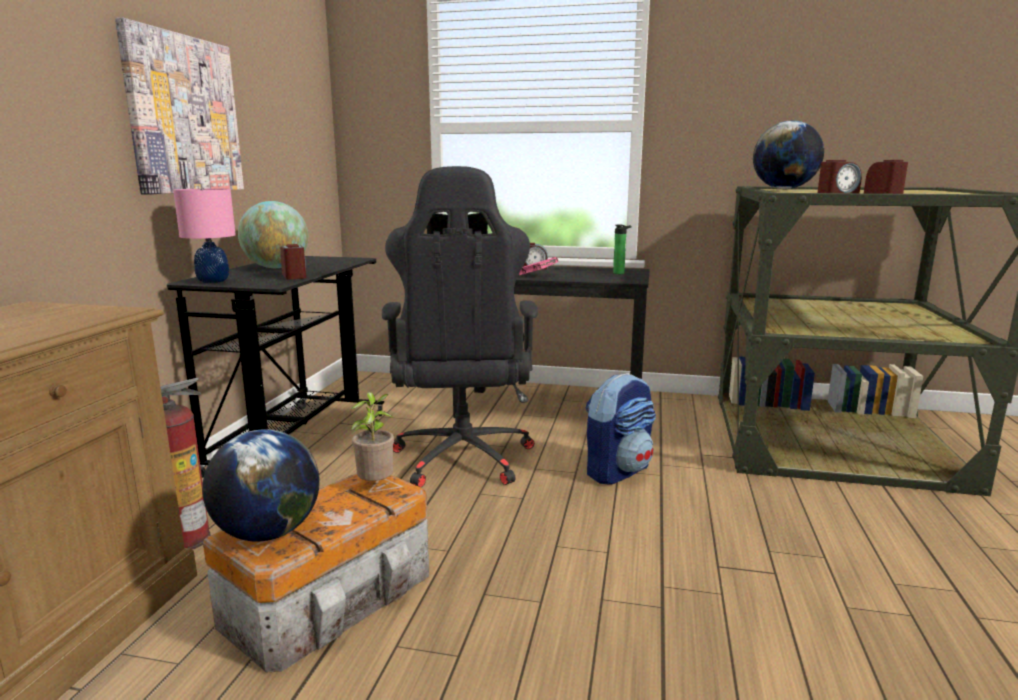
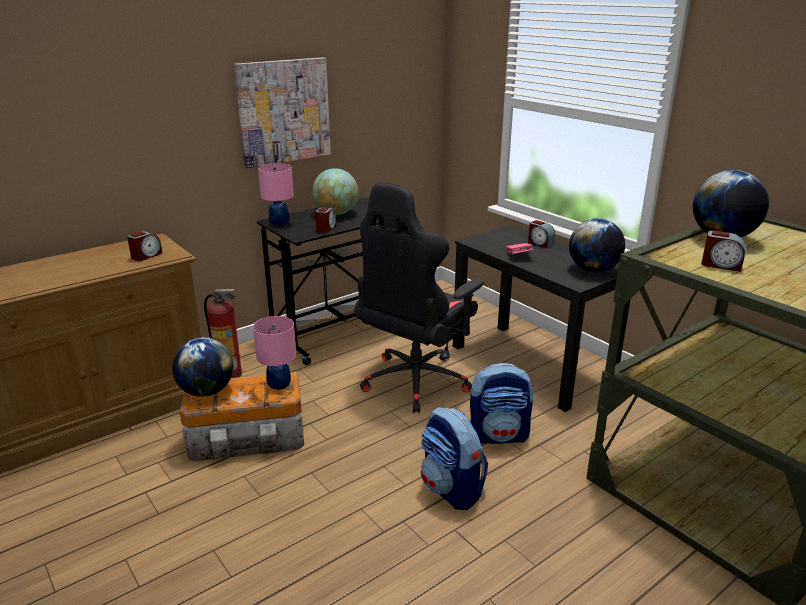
camera: 40 degrees right, 10 degrees up
(376, 485) = (280, 385): potted plant -> pink table lamp
(620, 273) = (593, 270): bottle -> globe
(656, 533) = (451, 489): none -> backpack
(884, 194) = (767, 278): alarm clock -> alarm clock (146, 256)

